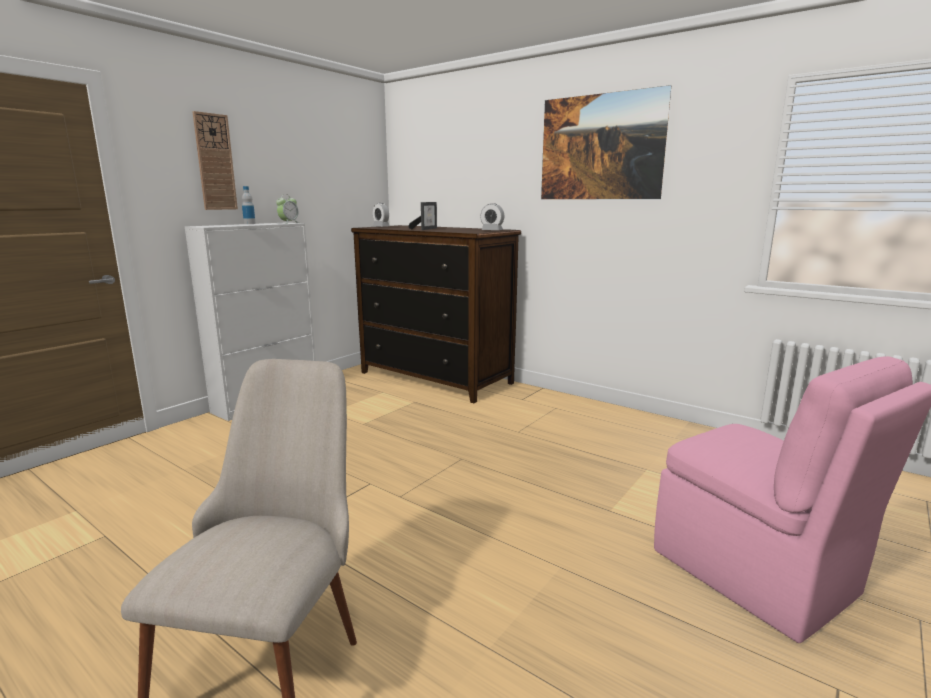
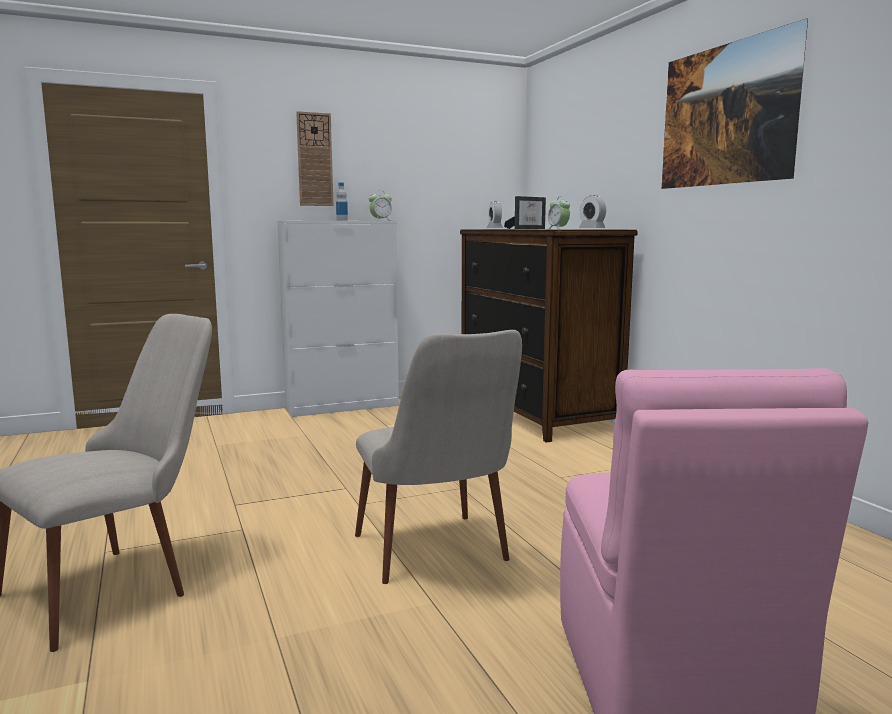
camera: 30 degrees right, 5 degrees down
(454, 229) = (558, 229): none -> alarm clock
(520, 528) = (439, 559): none -> beige chair

